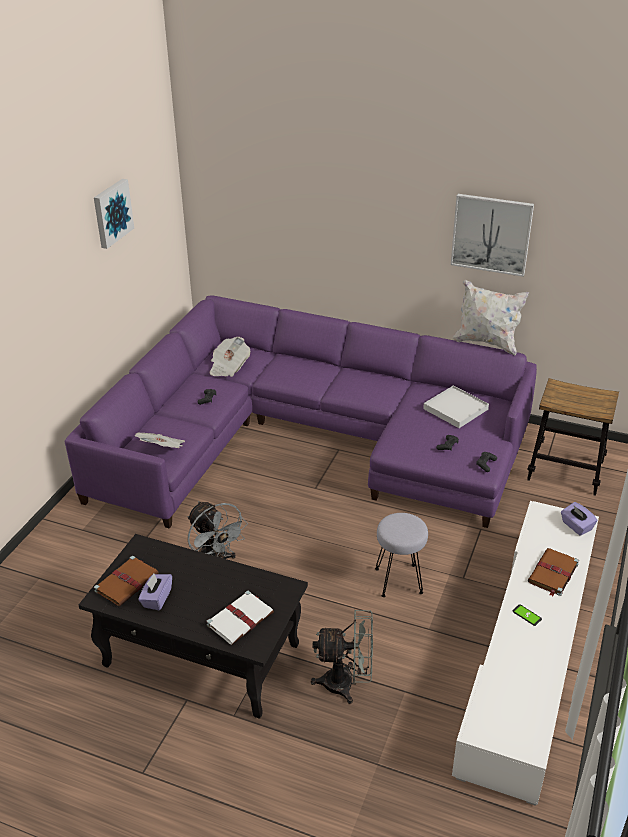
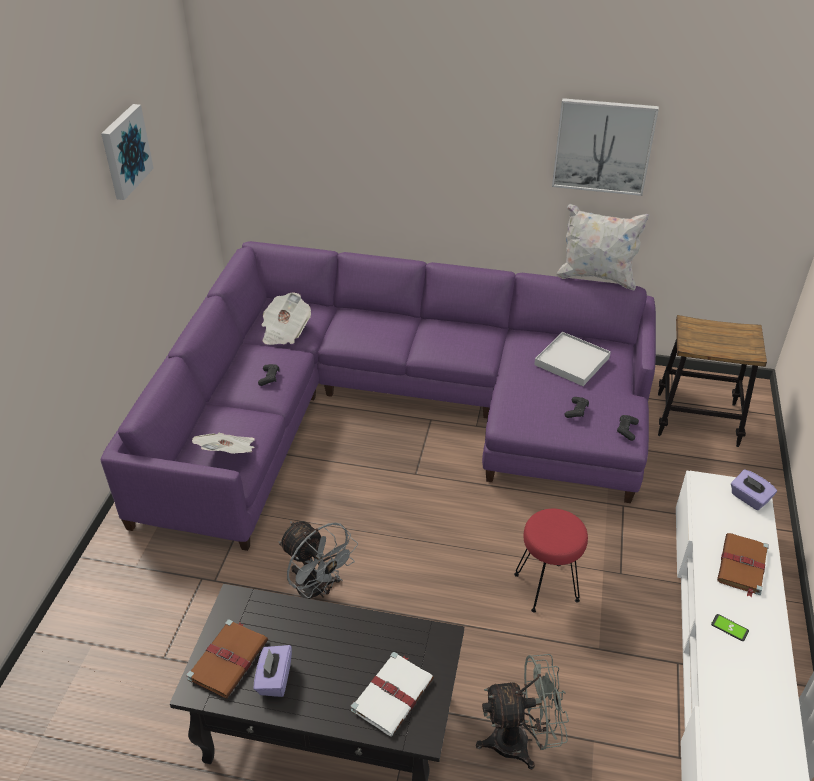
camera: 10 degrees left, 5 degrees up
(399, 580) = (547, 587): grey stool -> red stool

